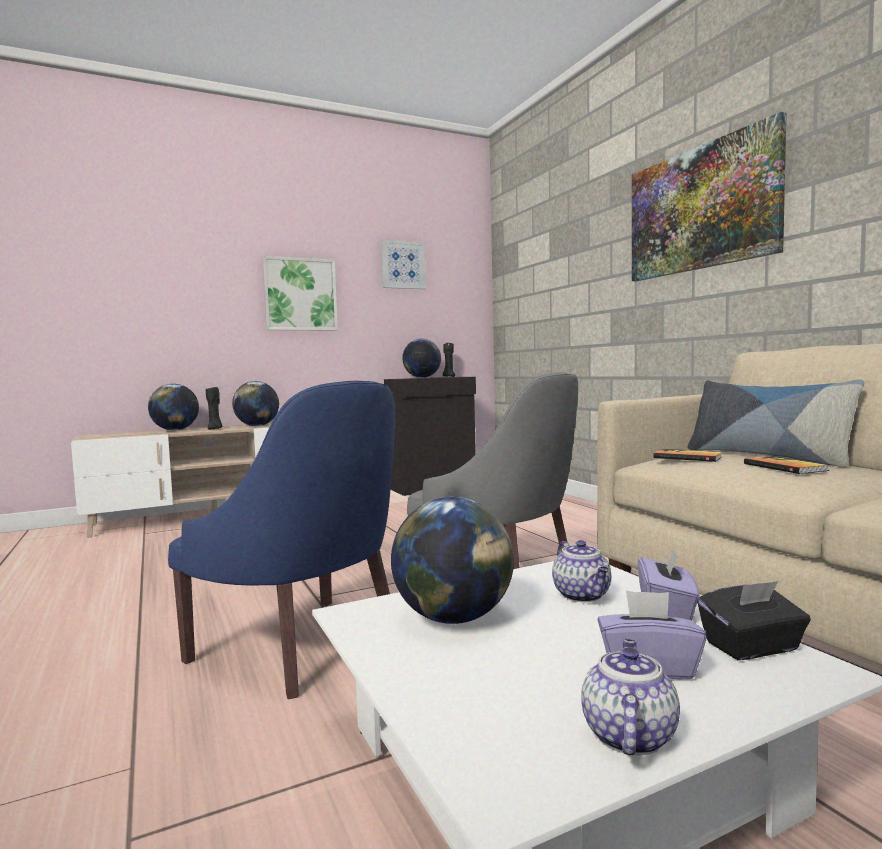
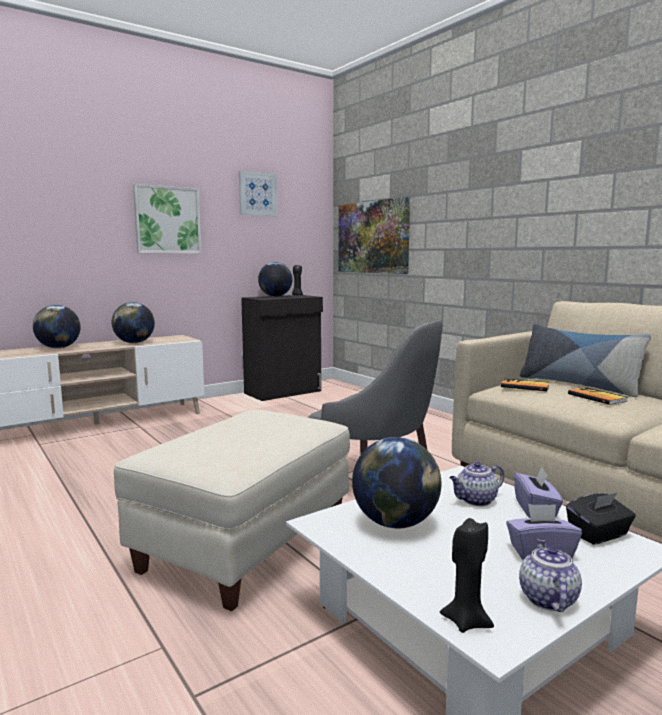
camera: 10 degrees left, 5 degrees up
(215, 429) = (97, 346): black candle -> black candle (466, 621)
(305, 647) = (247, 544): blue armchair -> beige ottoman
(583, 596) = (475, 500): teapot -> teapot turned 90 degrees clockwise
(700, 209) = (525, 177): picture -> picture (372, 237)

